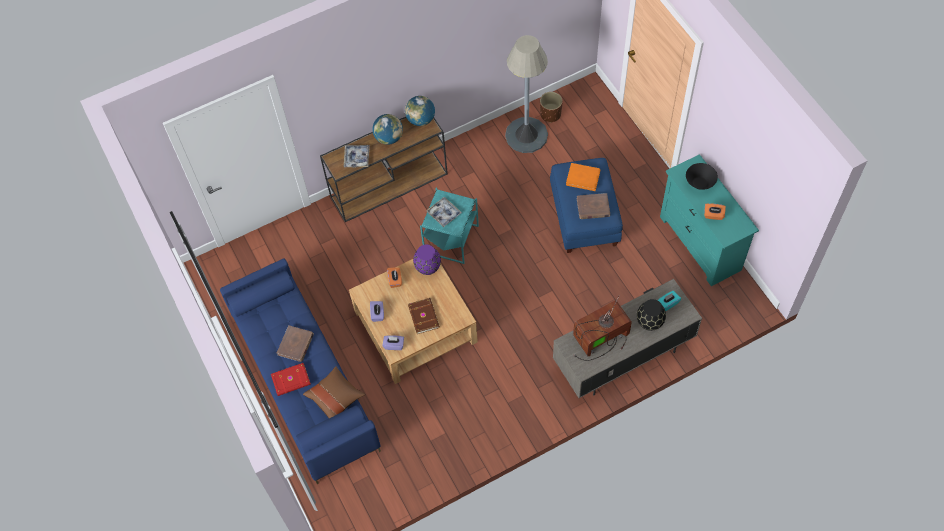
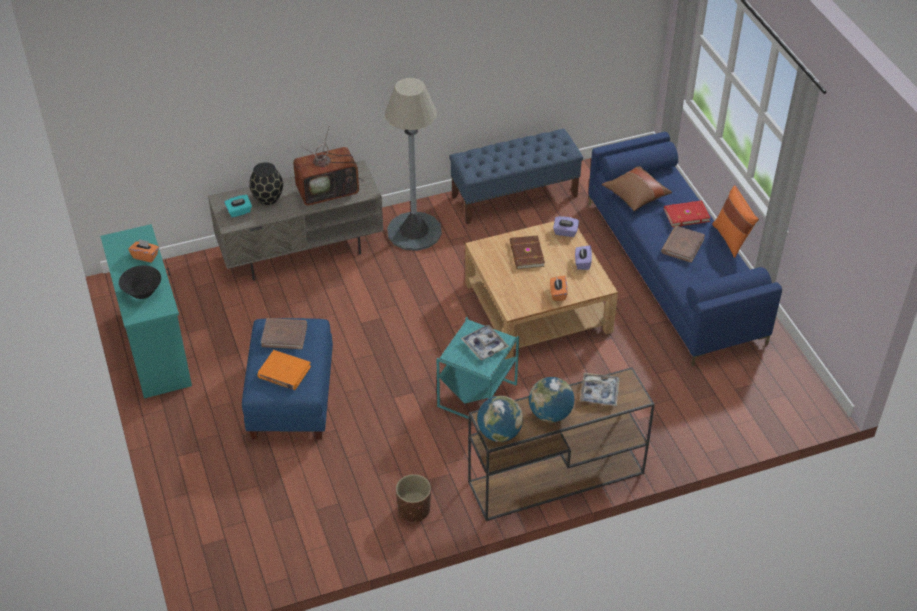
camera: 175 degrees left, 15 degrees down
(254, 360) = (732, 239): none -> orange pillow
(428, 267) = (514, 302): purple vase -> none
(449, 451) = (515, 196): none -> blue bench
(526, 135) = (337, 522): grey floor lamp -> grey floor lamp (414, 232)
(550, 114) = (290, 549): brown planter -> brown planter (414, 510)

